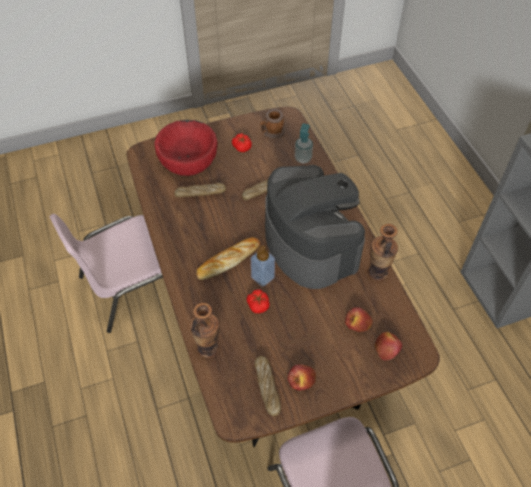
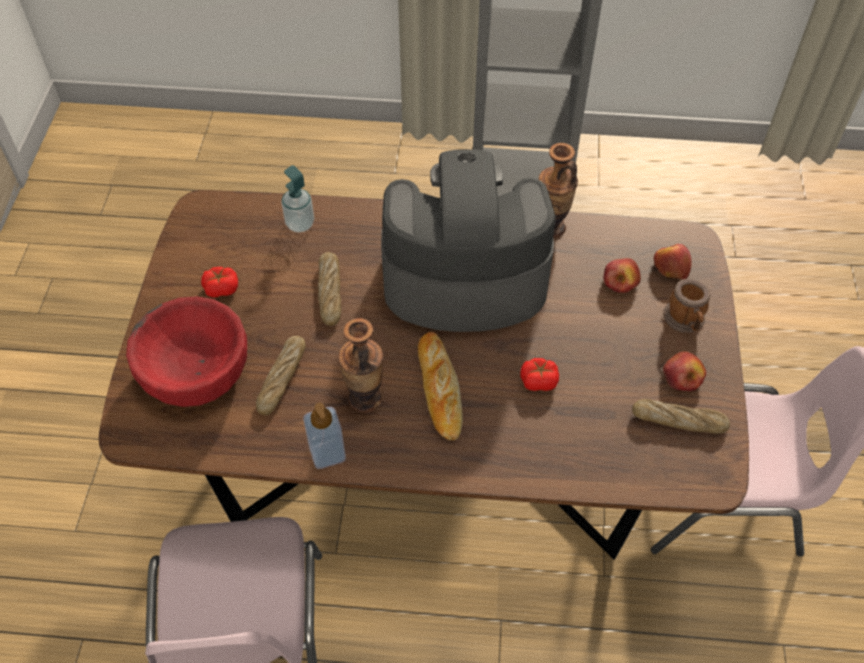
camera: 65 degrees left, 0 degrees up
(208, 348) = (585, 472): vase -> vase (365, 398)
(262, 277) = (493, 357): soap dispenser -> soap dispenser (327, 453)
(272, 132) = (219, 240): mug -> mug (685, 321)

